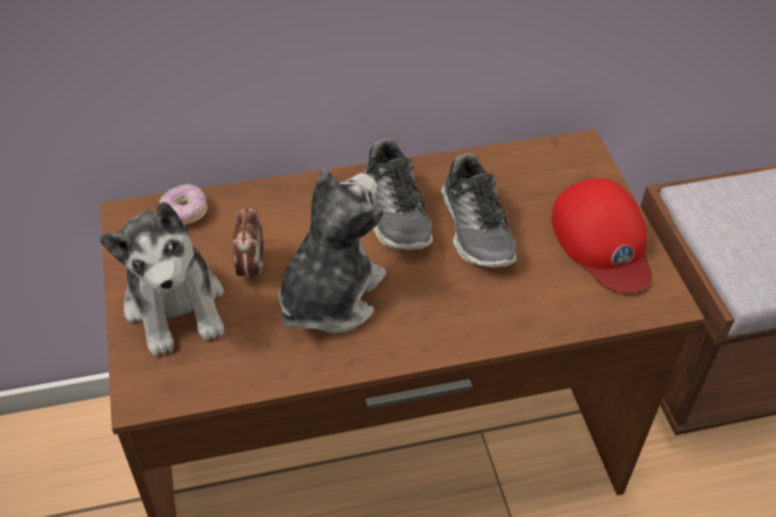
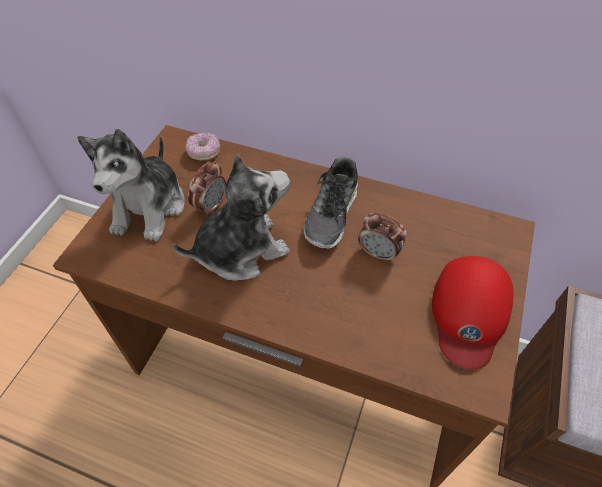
camera: 35 degrees right, 5 degrees up
(476, 229) = (378, 253): shoe -> alarm clock

